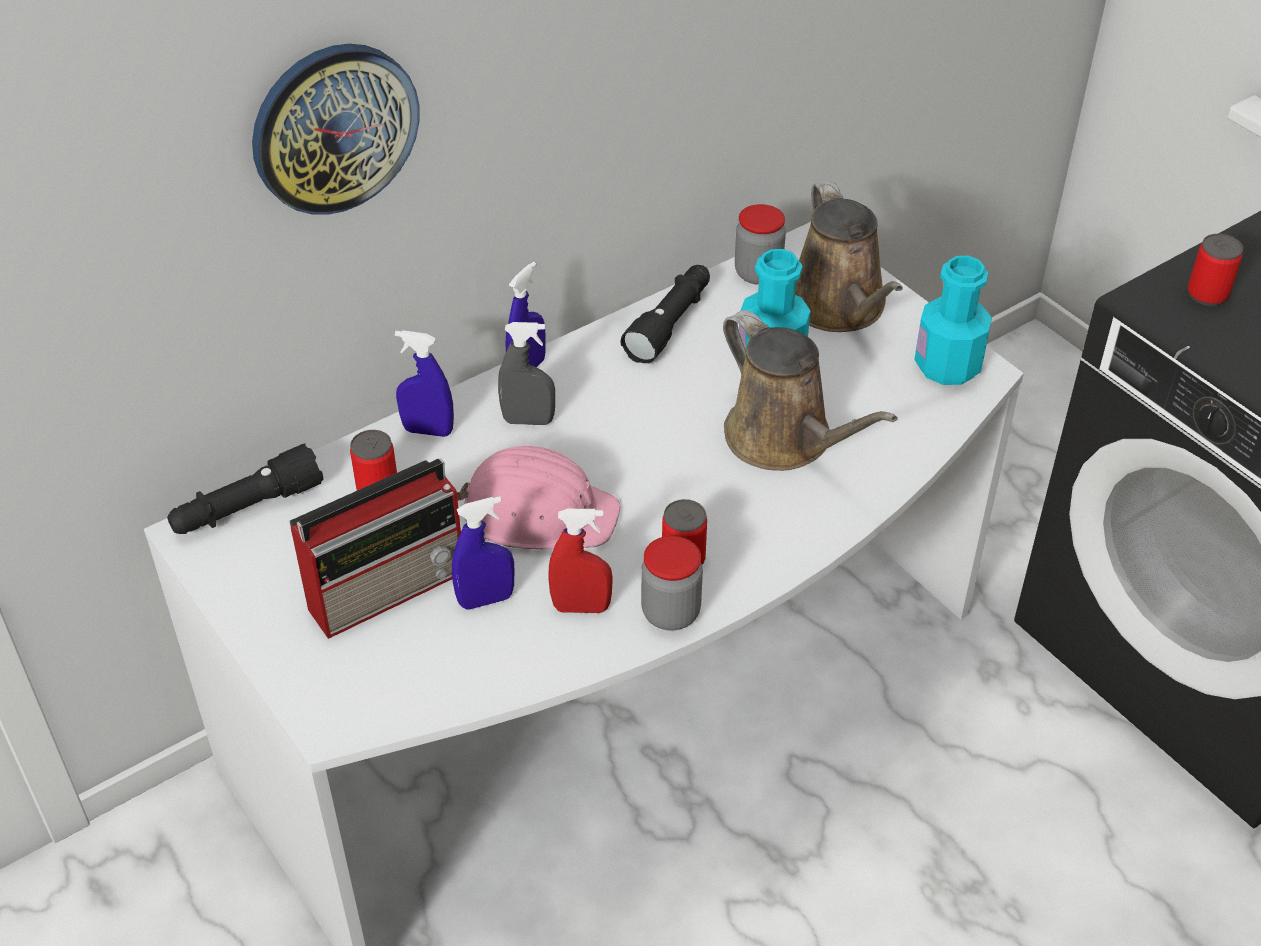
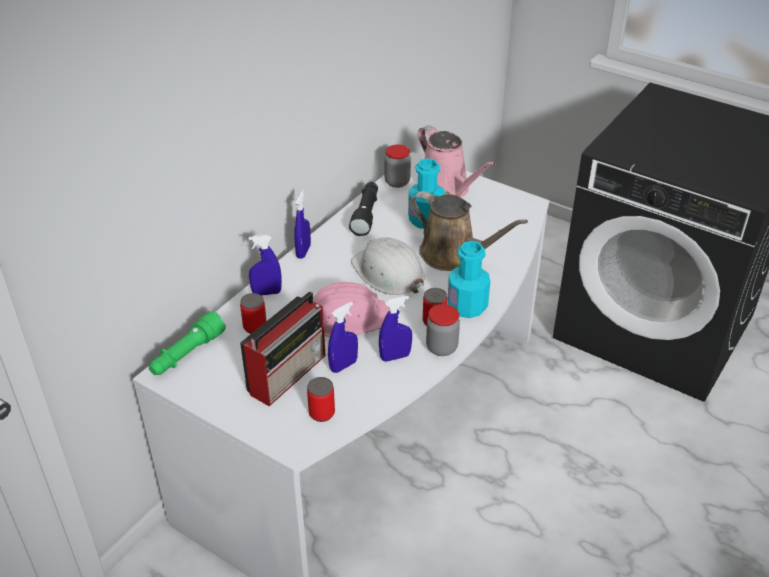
camera: 20 degrees left, 5 degrees down
(247, 508) = (187, 354): black flashlight -> green flashlight
(334, 128) = (209, 126): wall clock -> none
(528, 421) = (318, 276): grey spray bottle -> none
(581, 607) = (395, 357): red spray bottle -> blue spray bottle
(651, 445) = (388, 273): none -> white hard hat
(840, 308) = (447, 189): brown watering can -> pink watering can
(947, 366) = (512, 204): turquoise bottle -> turquoise bottle (467, 306)
(1207, 294) = (629, 140): can -> can (322, 413)

